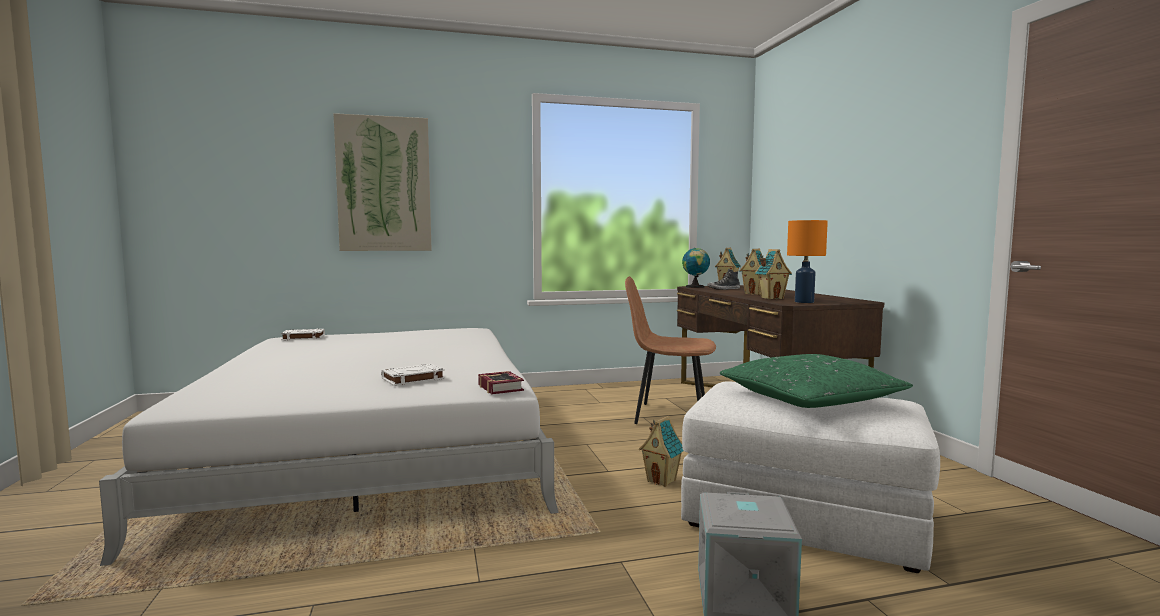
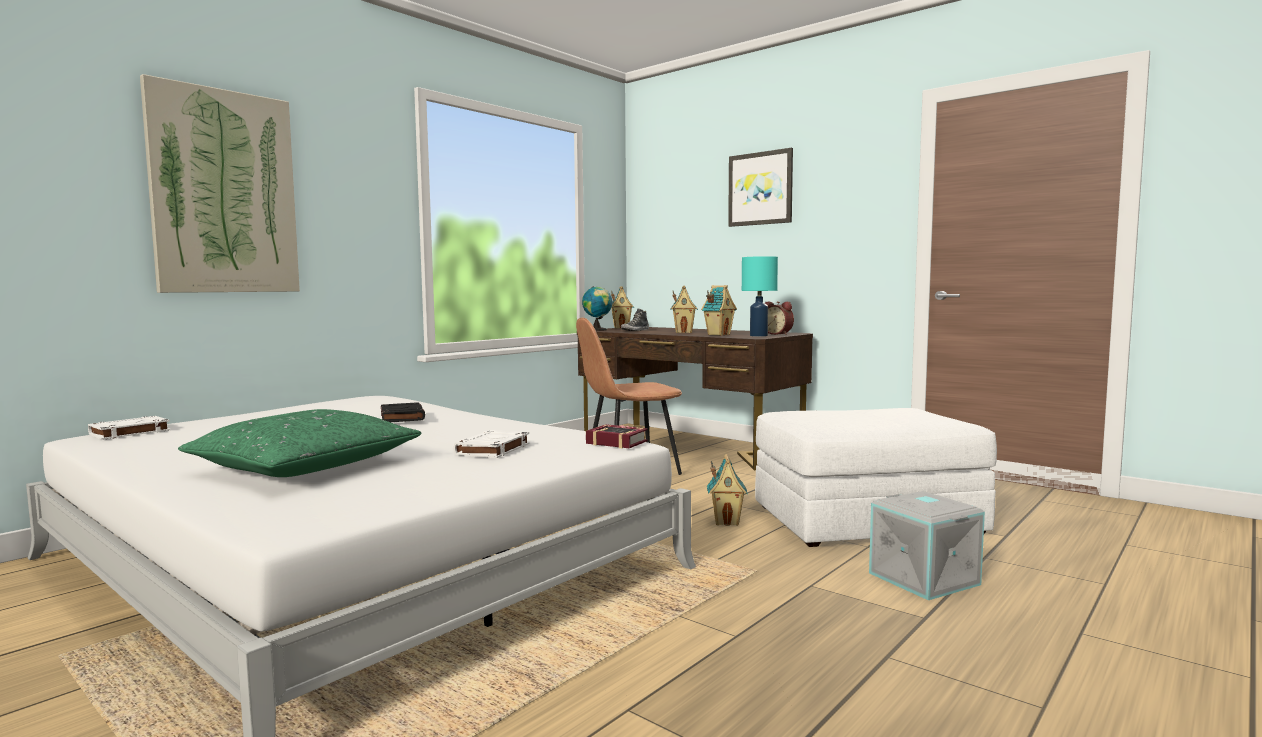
camera: 35 degrees left, 0 degrees up
(439, 346) = (402, 417): none -> black book
(804, 302) = (759, 336): orange table lamp -> turquoise table lamp
(809, 399) = (866, 414): green pillow -> green pillow (304, 466)
(836, 301) = (778, 334): none -> alarm clock
(850, 147) = (760, 188): none -> picture

